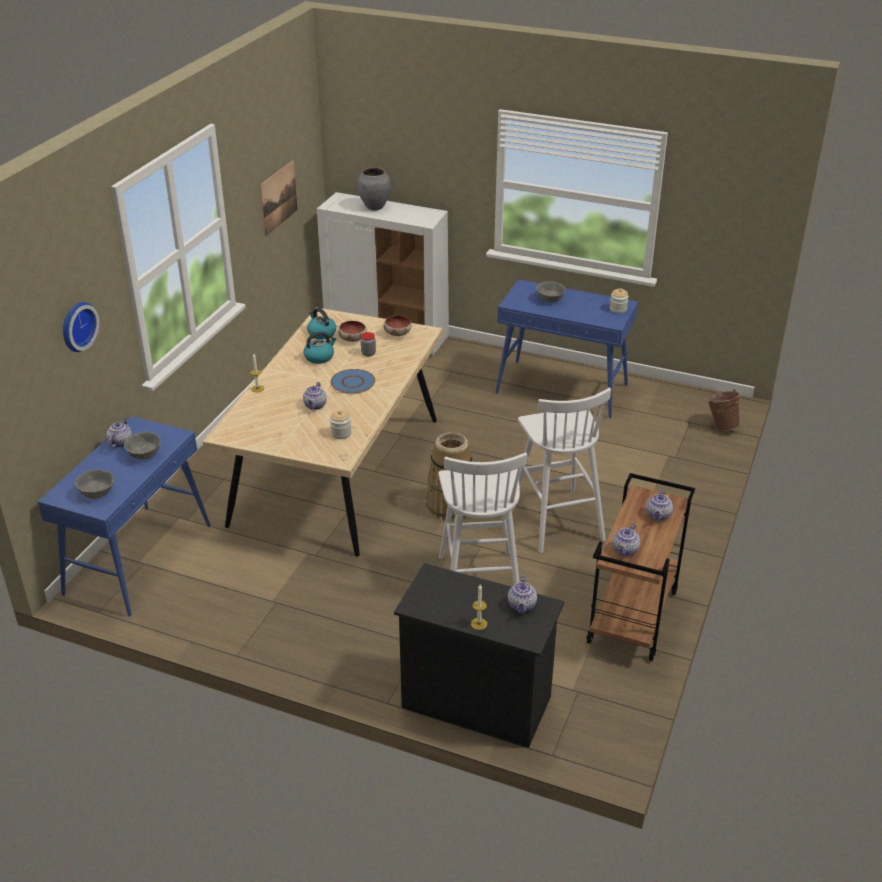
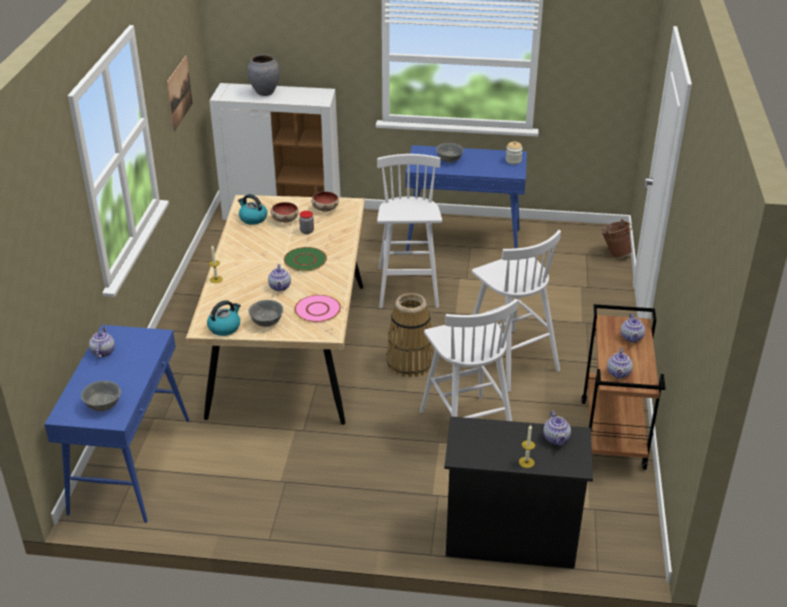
camera: 15 degrees left, 0 degrees up
(76, 326) = (55, 240): wall clock -> none
(144, 455) = (133, 360): grey bowl -> grey bowl (267, 322)
(319, 357) = (262, 241): kettle -> kettle (225, 327)
(341, 433) = (317, 309): jar -> pink plate
(352, 382) = (305, 260): blue plate -> green plate
(482, 429) = (408, 288): none -> white stool

